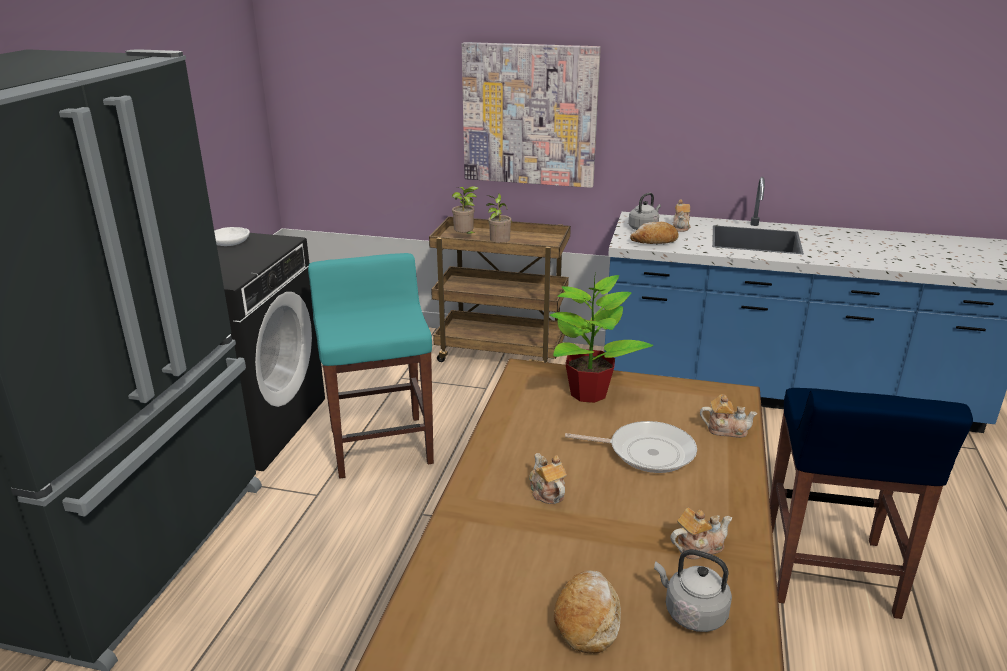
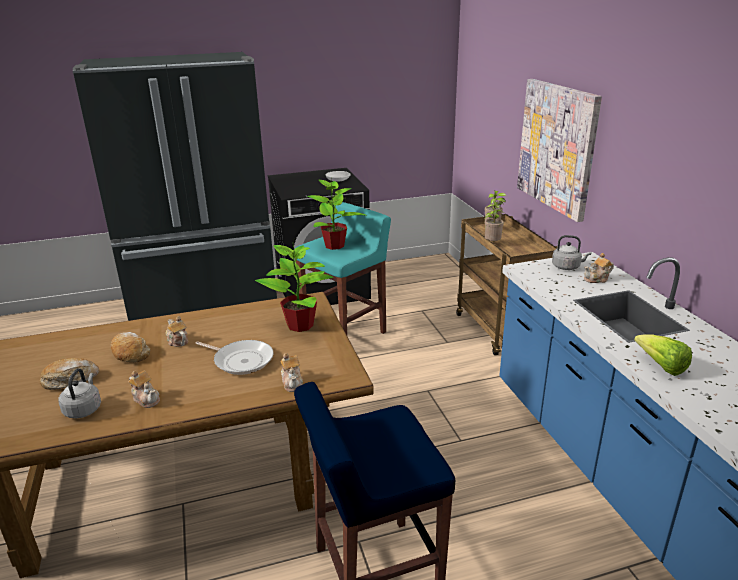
camera: 60 degrees right, 0 degrees up
(366, 321) = (334, 246): none -> potted plant
(546, 492) = (177, 341): teapot -> teapot turned 75 degrees counterclockwise
(646, 452) = (241, 360): frying pan -> frying pan turned 45 degrees counterclockwise
(654, 241) = (544, 276): bread -> bread (130, 353)
(848, 257) = (661, 366): none -> lettuce

